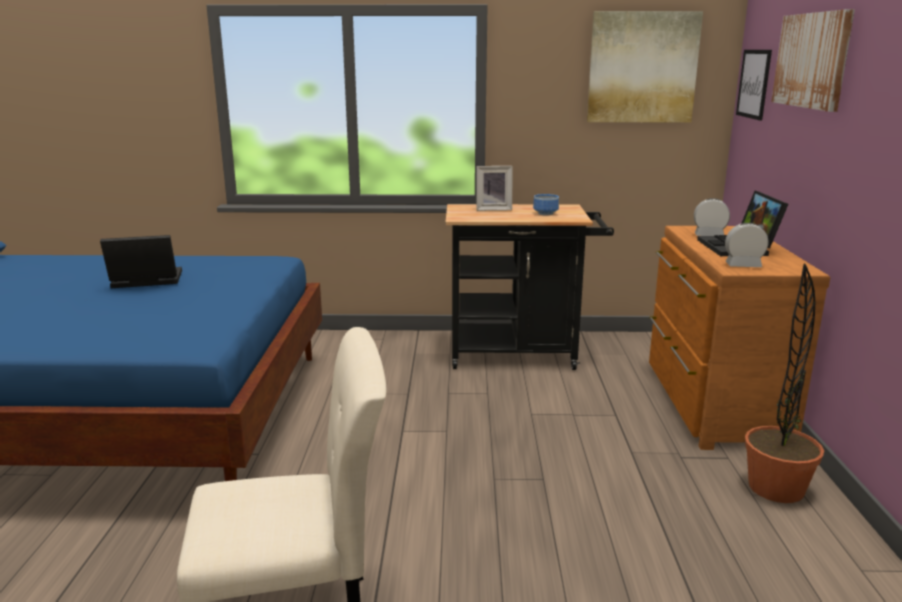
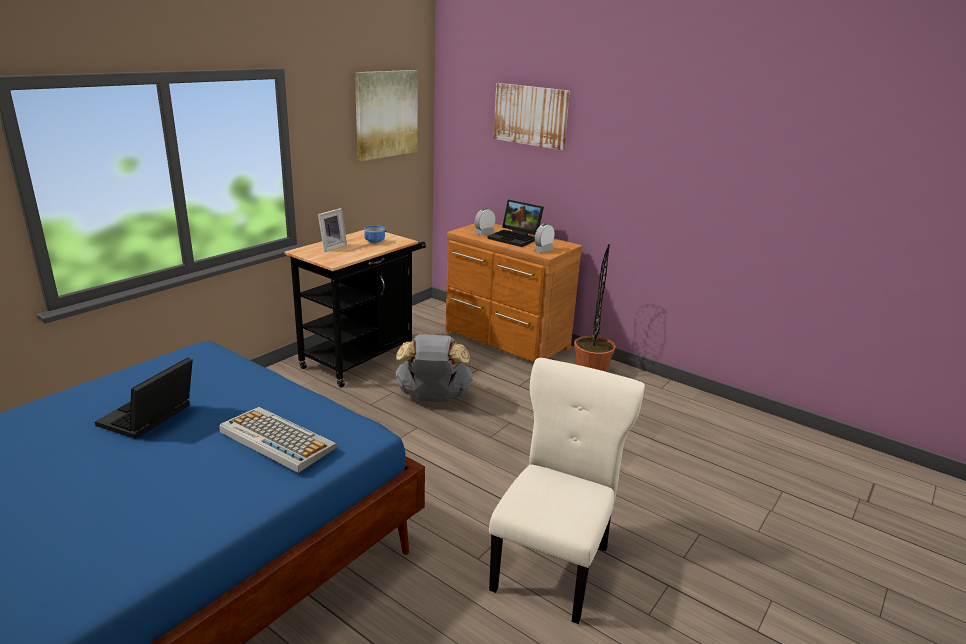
camera: 55 degrees left, 5 degrees up
(145, 320) = (276, 439): none -> keyboard
(512, 416) = (433, 398): none -> grey backpack
(754, 84) = (461, 123): picture -> none

